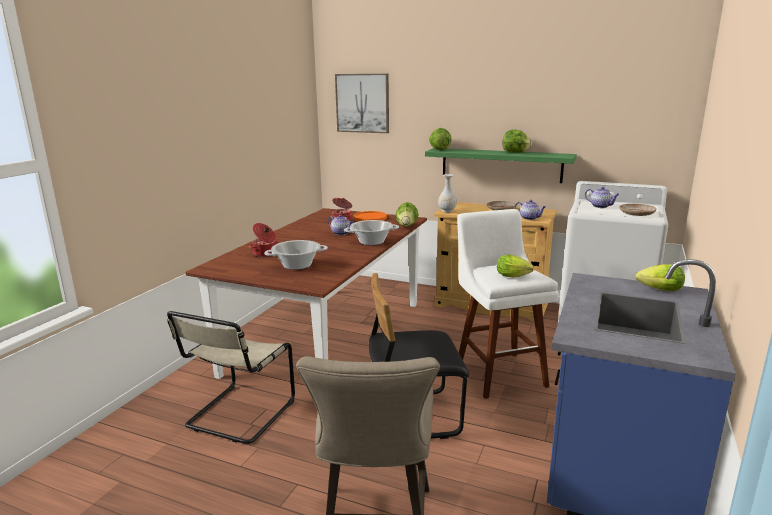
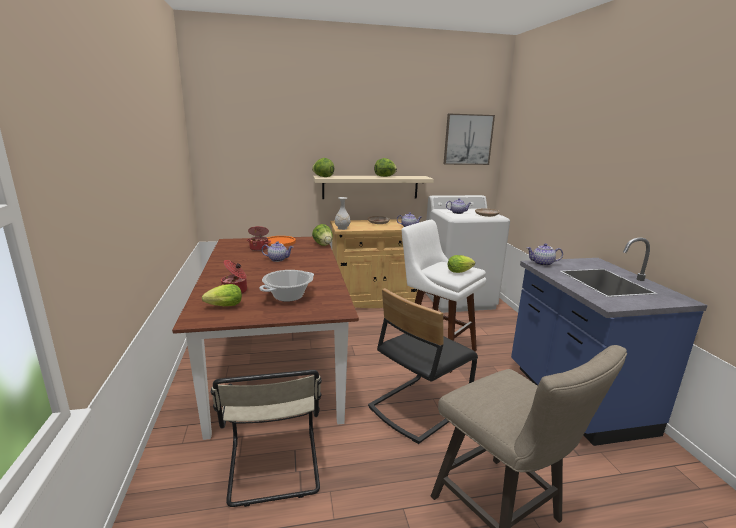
camera: 35 degrees left, 0 degrees up
(362, 103) = (240, 136): picture -> picture (468, 139)
(371, 242) = (318, 262): cooking pot -> none
(501, 165) = (370, 187): green shelf -> beige shelf
(594, 281) = (542, 264): none -> teapot
(657, 290) = (581, 263): lettuce -> lettuce (222, 306)

